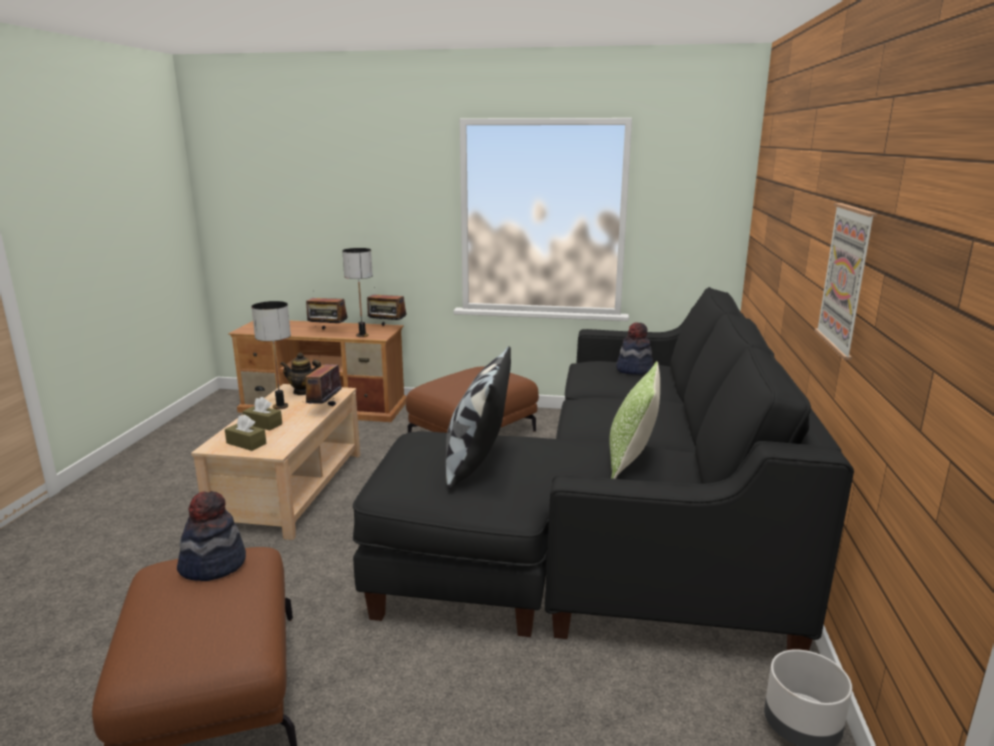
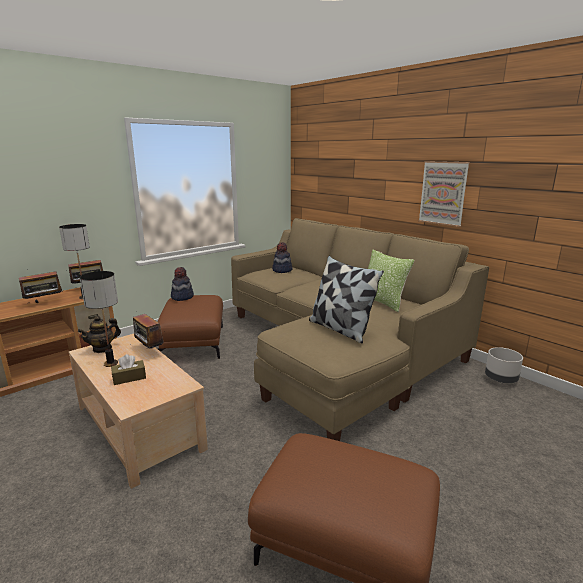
camera: 50 degrees left, 0 degrees up
(213, 565) = (311, 456): hat -> hat (182, 297)
(246, 443) = (151, 393): brown tissue box -> none
(619, 522) = (336, 348): black sofa -> beige sofa

